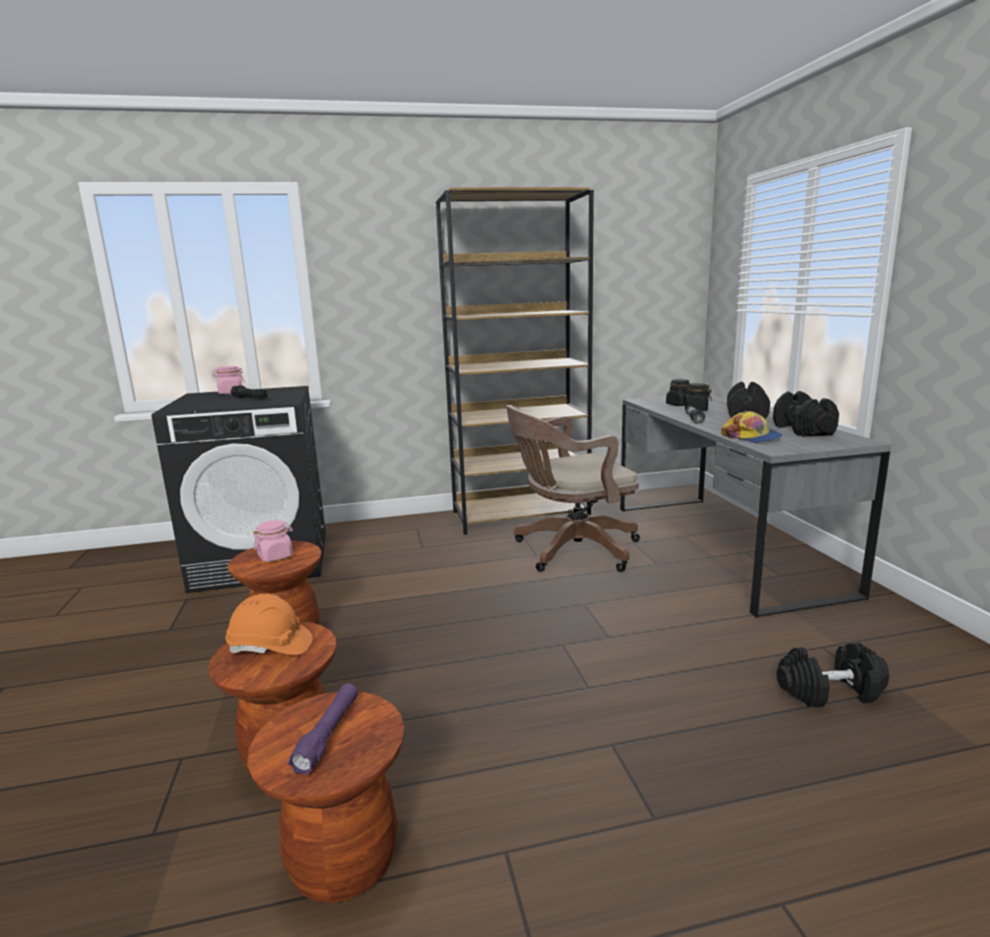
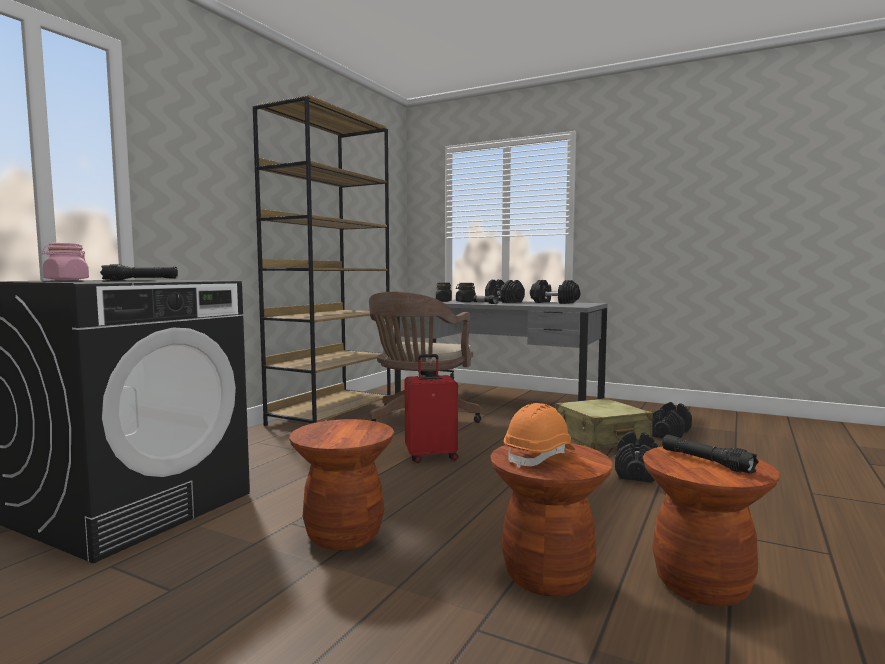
camera: 50 degrees left, 10 degrees down
(276, 556) = (341, 431): pink jar -> none
(328, 735) = (706, 462): purple flashlight -> black flashlight
(487, 595) = (431, 456): none -> red suitcase
(622, 717) = (637, 472): none -> black dumbbell
(705, 652) = (601, 438): none -> beige suitcase
(751, 437) = (547, 305): cap -> none

